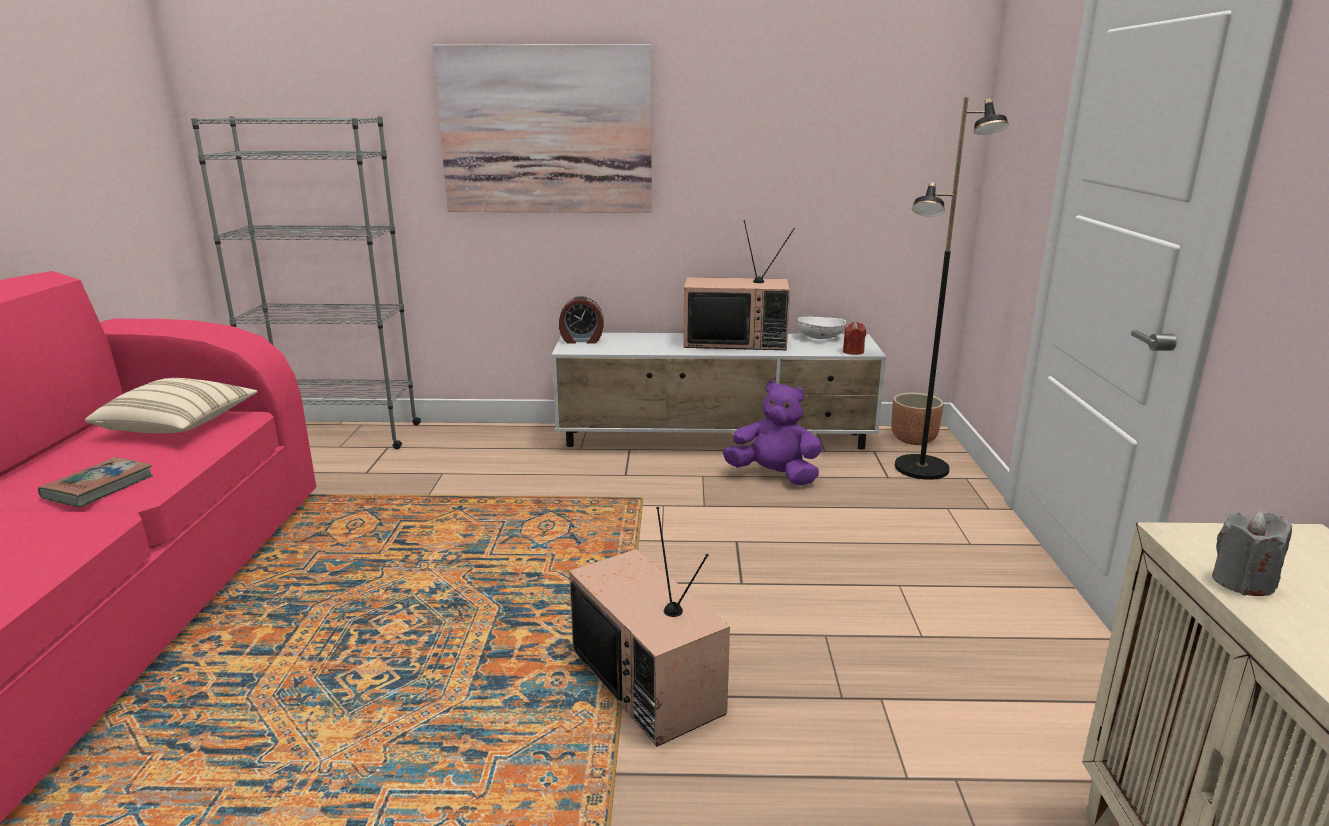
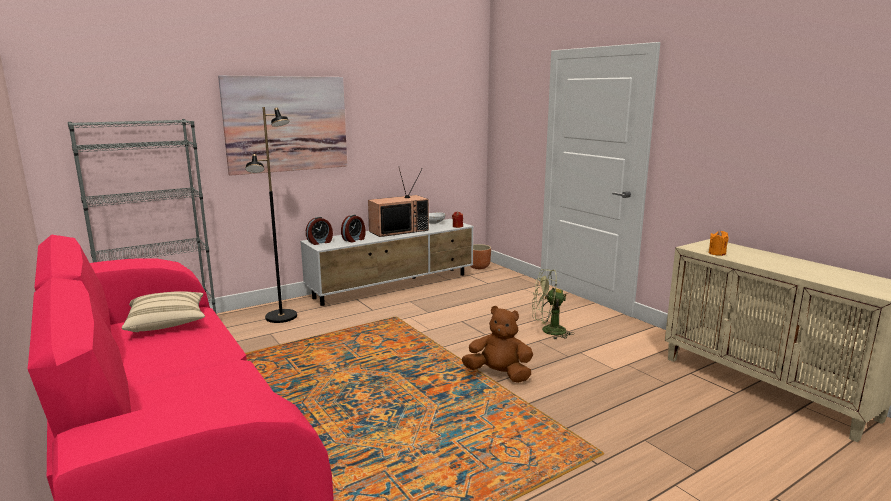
camera: 35 degrees left, 5 degrees down
(99, 487) = (193, 356): book -> none
(637, 345) = (354, 240): none -> alarm clock
(650, 681) = (499, 374): television -> brown plush toy
(774, 475) = (441, 293): purple plush toy -> none
(874, 620) = (548, 331): none -> green fan
(922, 469) = (496, 277): black floor lamp -> black floor lamp (281, 317)
(1242, 582) = (717, 253): grey candle -> orange candle

